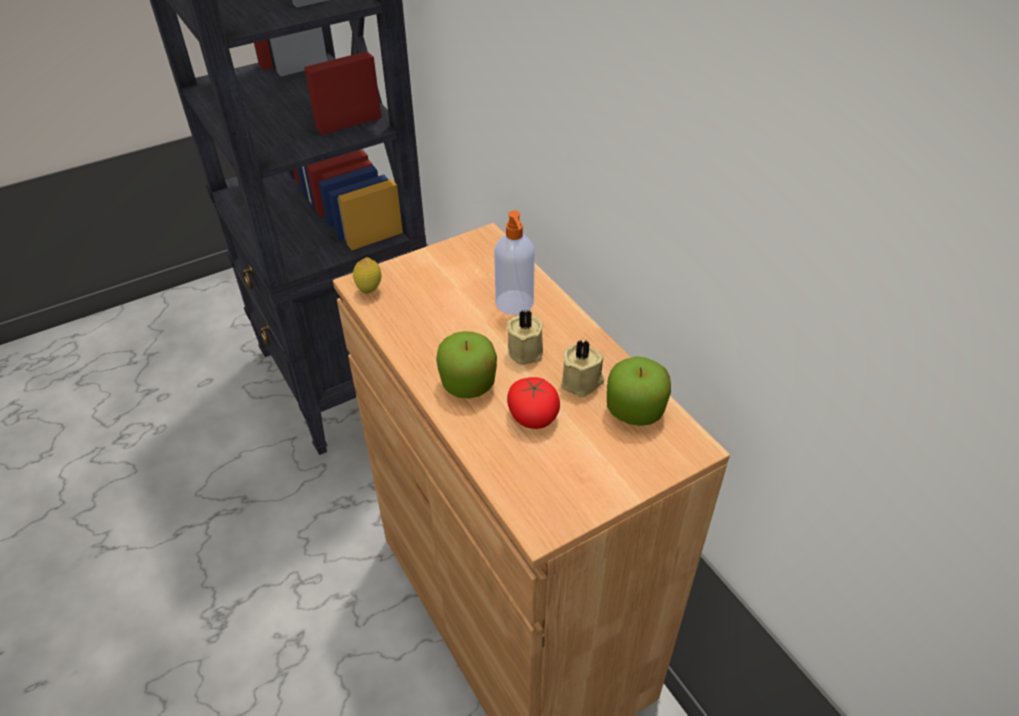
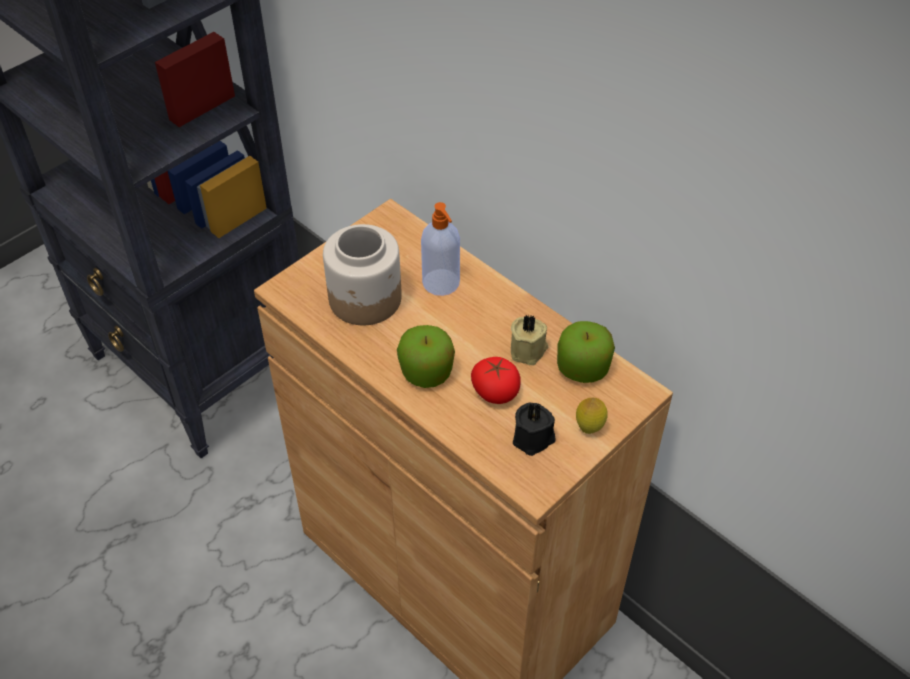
camera: 15 degrees left, 5 degrees up
(369, 290) = (296, 295): lemon -> lemon (589, 428)
(434, 305) = (365, 299): none -> jar
(527, 350) = (469, 329): beige candle -> none
(558, 473) = (534, 439): none -> black candle

